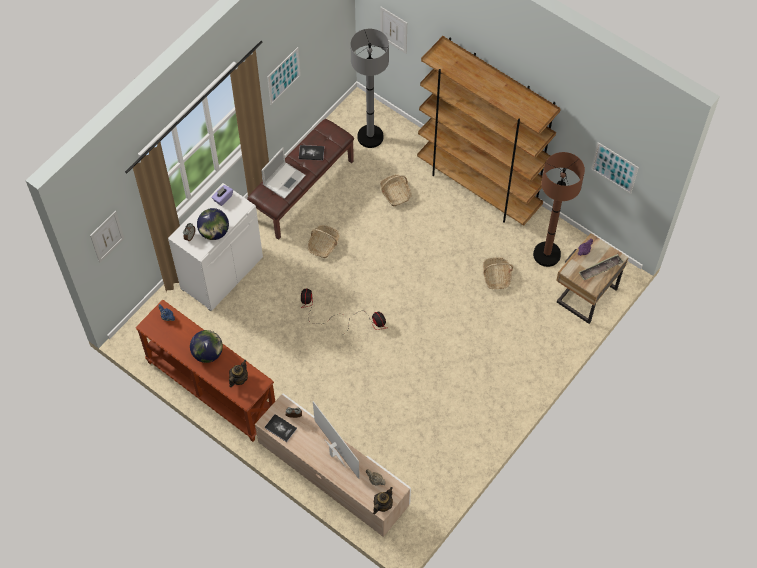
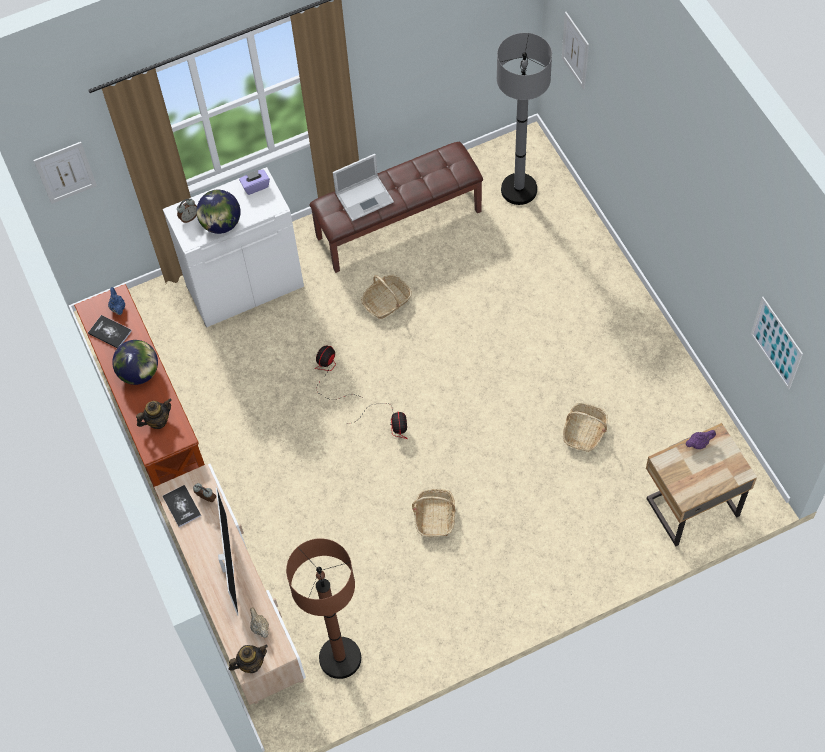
camera: 30 degrees right, 0 degrees up
(283, 76) = (401, 58): picture -> none
(311, 153) = (416, 177): book -> book (110, 332)
(395, 193) = (511, 273): basket -> basket (435, 517)
(479, 187) = (624, 306): brown bookcase -> none
(546, 254) = (667, 430): brown floor lamp -> brown floor lamp (340, 658)
(600, 269) = (708, 476): tray -> none

